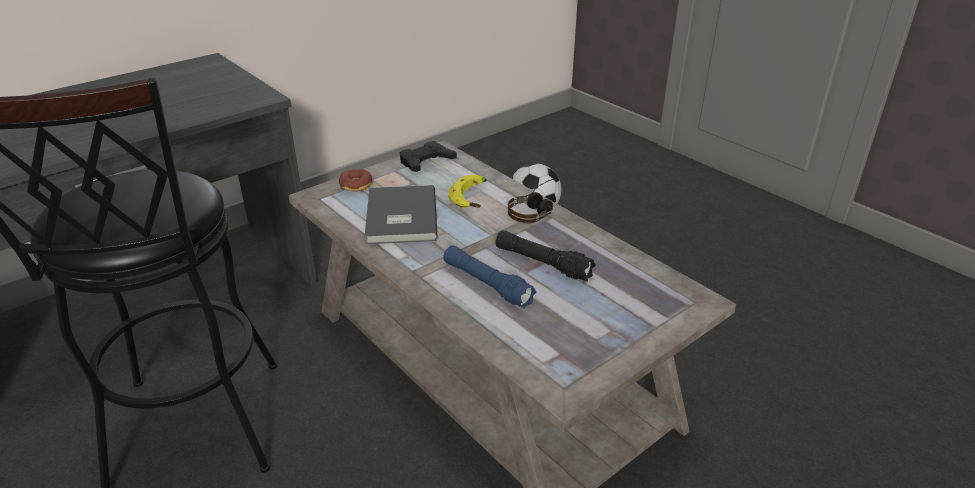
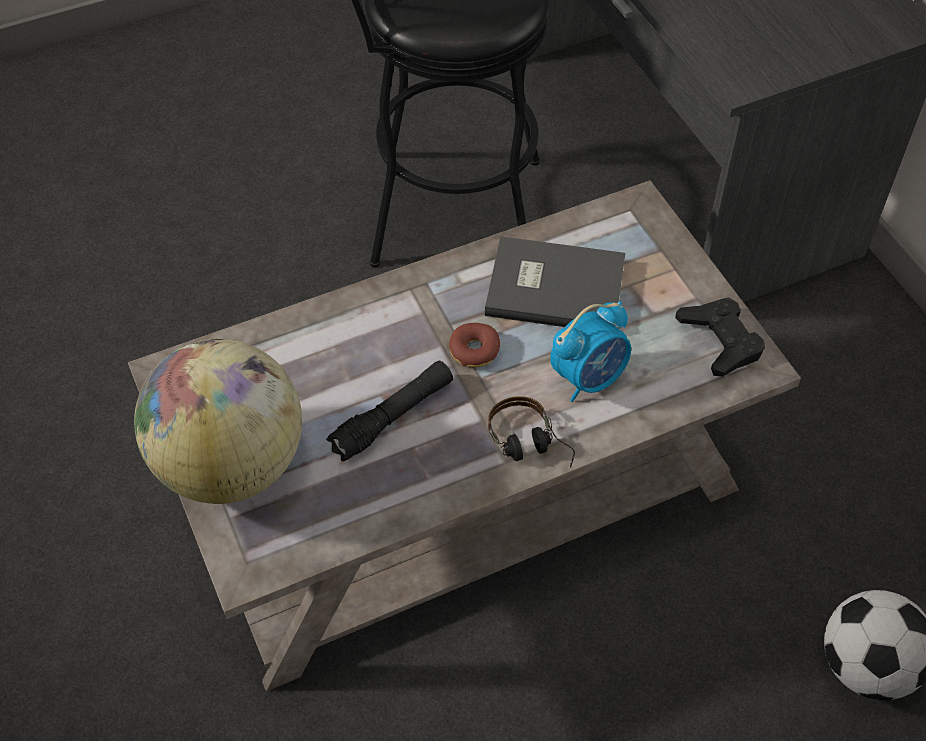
camera: 105 degrees right, 20 degrees up
(356, 185) = (660, 250): donut -> donut (474, 350)
(473, 197) = (589, 377): banana -> alarm clock
(487, 284) = (370, 349): blue flashlight -> none
(626, 329) = (231, 464): none -> globe

